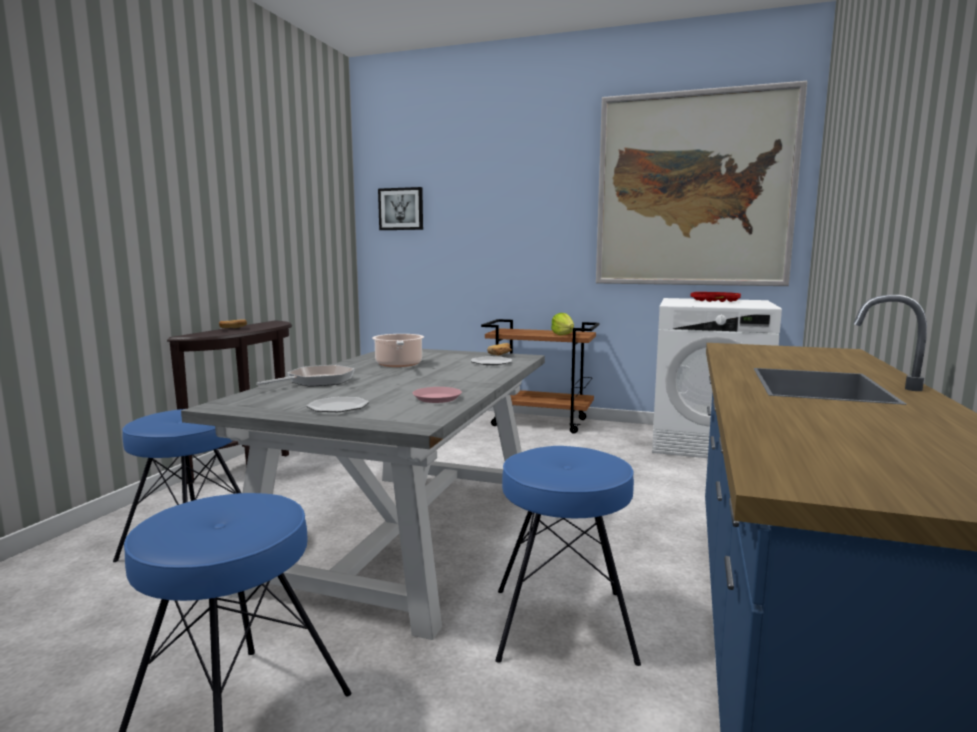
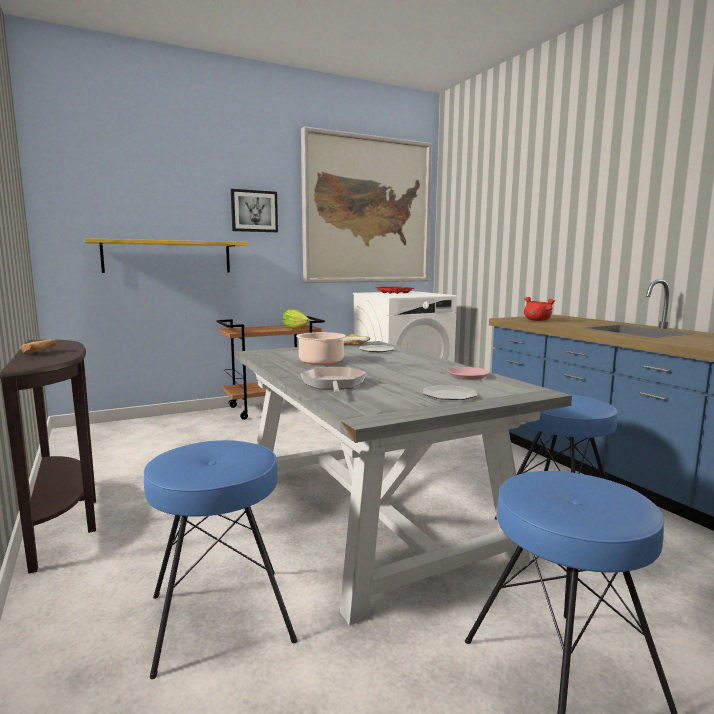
camera: 45 degrees left, 0 degrees up
(401, 209) = (95, 206): picture -> picture (254, 211)
(456, 253) = (168, 257): none -> yellow shelf
(755, 352) = (536, 320): none -> red cooking pot

